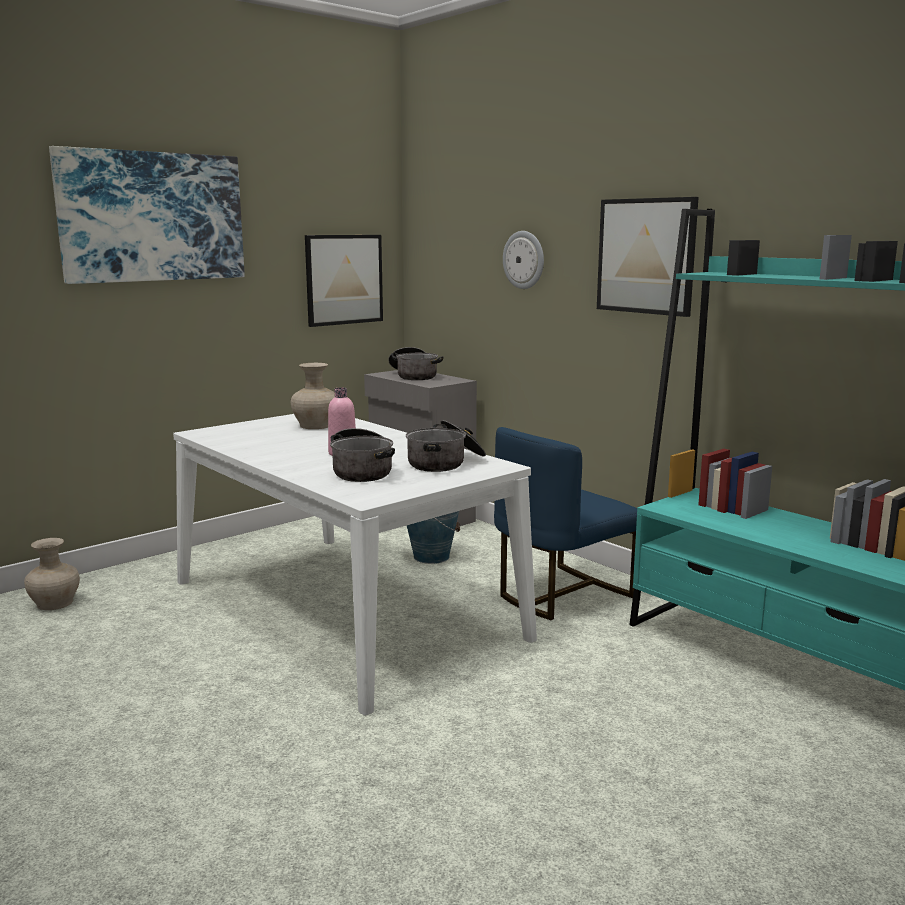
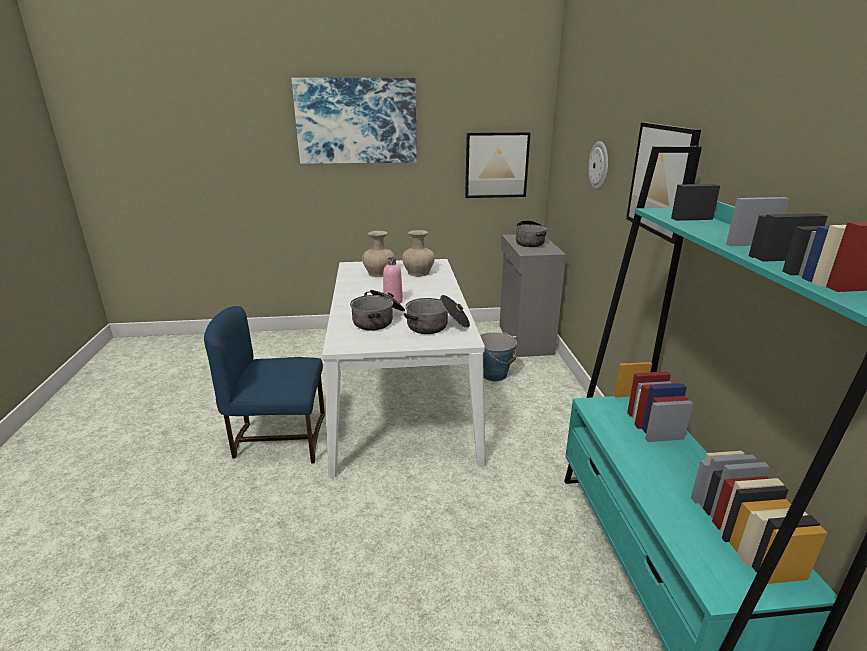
camera: 35 degrees right, 10 degrees up
(54, 603) = (280, 344): beige vase -> beige vase (379, 273)
(560, 594) = (544, 435): blue chair -> blue chair (279, 439)

